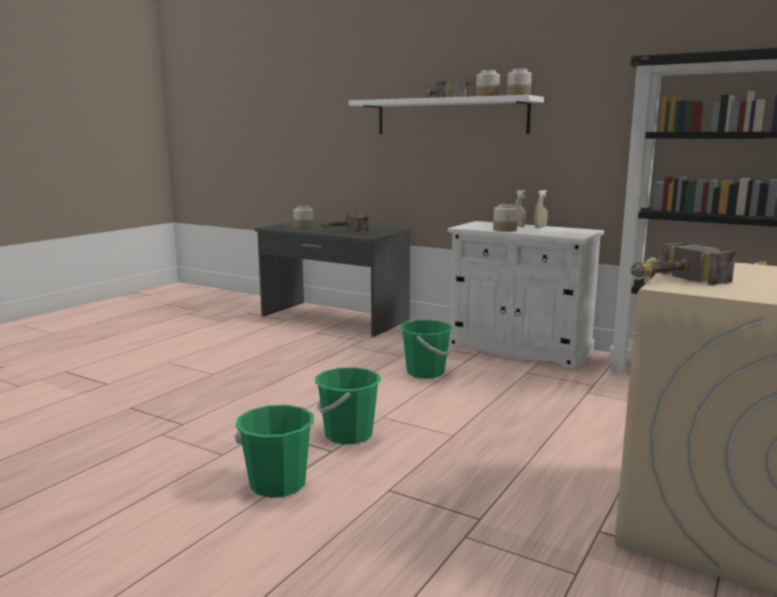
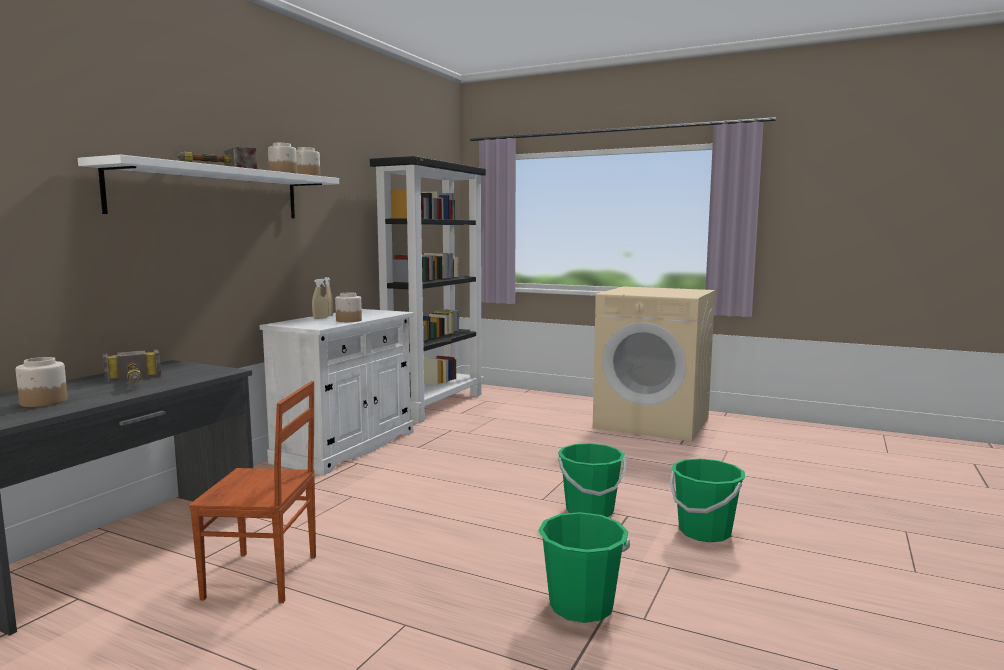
camera: 95 degrees left, 5 degrees down
(286, 345) = (263, 578): none -> brown chair
(425, 372) = (414, 484): green bucket -> green bucket (581, 606)
(668, 281) = (674, 295): hammer -> none

